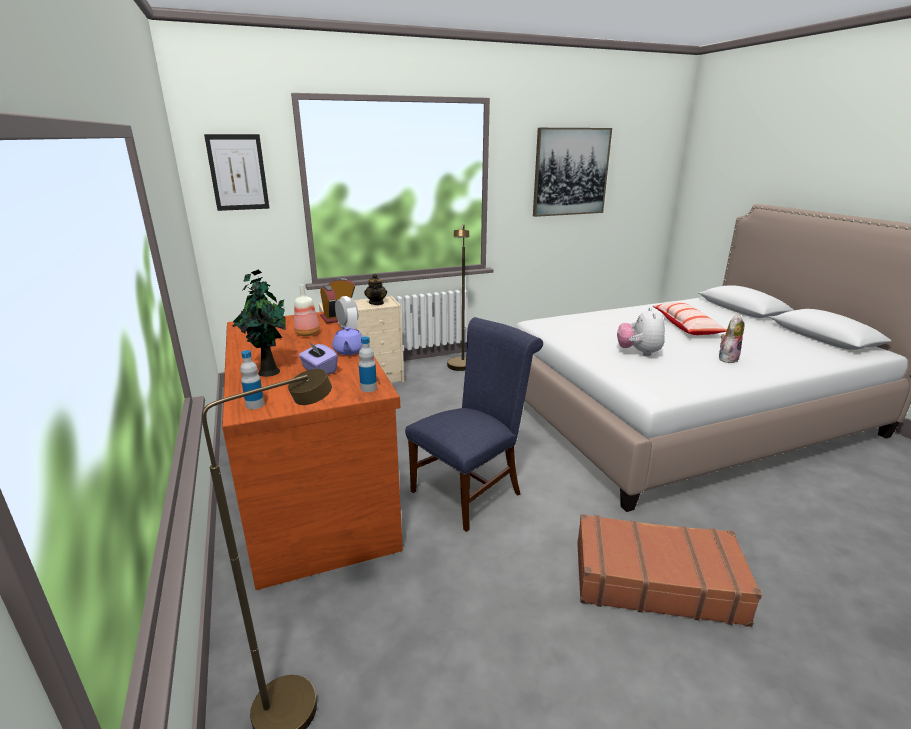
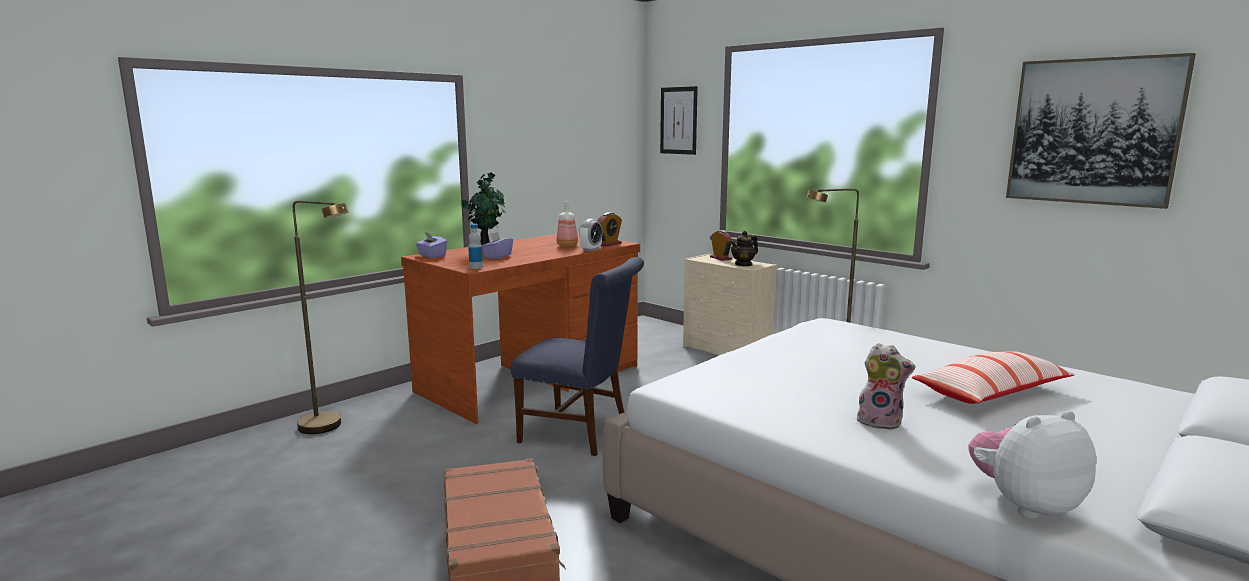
camera: 65 degrees right, 10 degrees down
(255, 405) = (431, 256): bottle -> purple tissue box
(349, 351) = (541, 256): purple teapot -> none
(639, 353) = (805, 371): plush toy -> plush toy (1024, 505)

